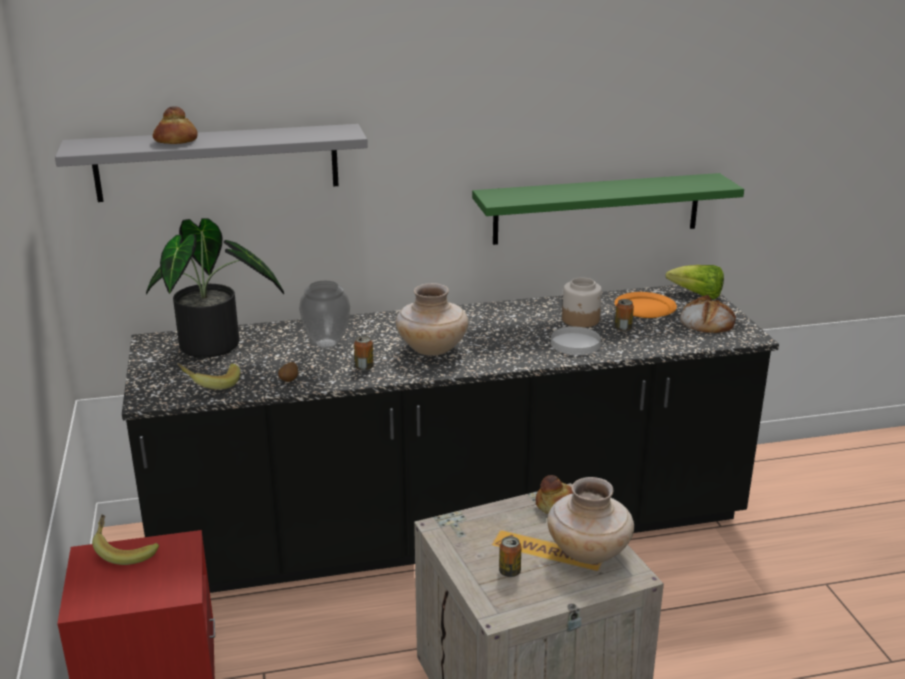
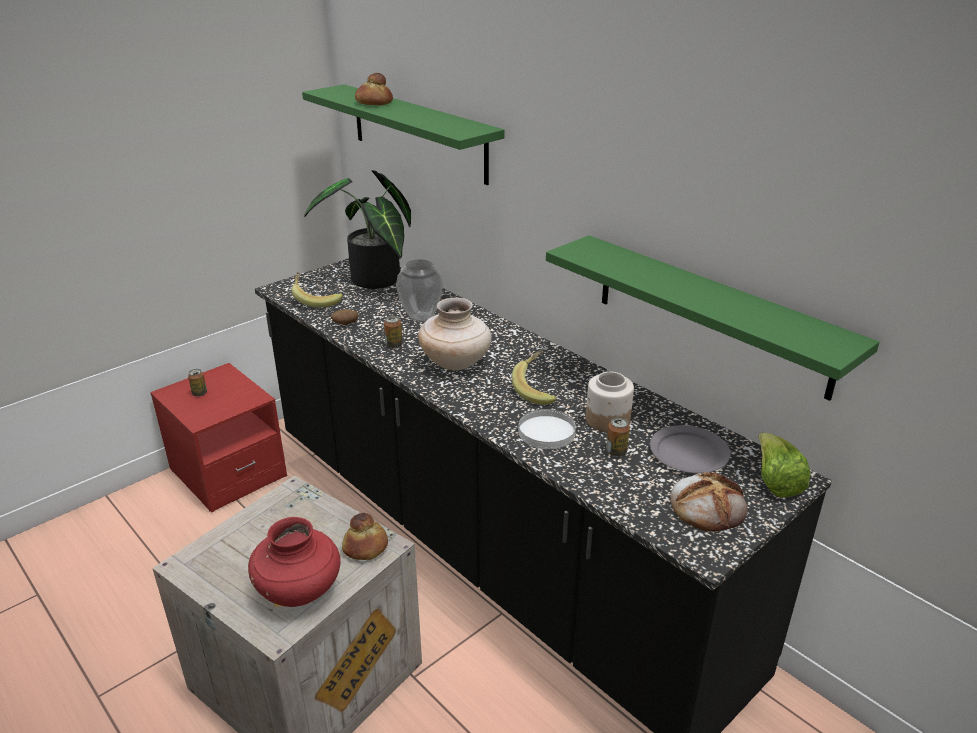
camera: 60 degrees right, 5 degrees up
(125, 551) = (234, 382): banana -> banana (538, 389)
(217, 162) = (417, 133): grey shelf -> green shelf
(509, 572) = (245, 551): can -> can (199, 393)
(588, 552) = (300, 591): beige vase -> red vase
(645, 308) = (688, 453): orange plate -> grey plate

